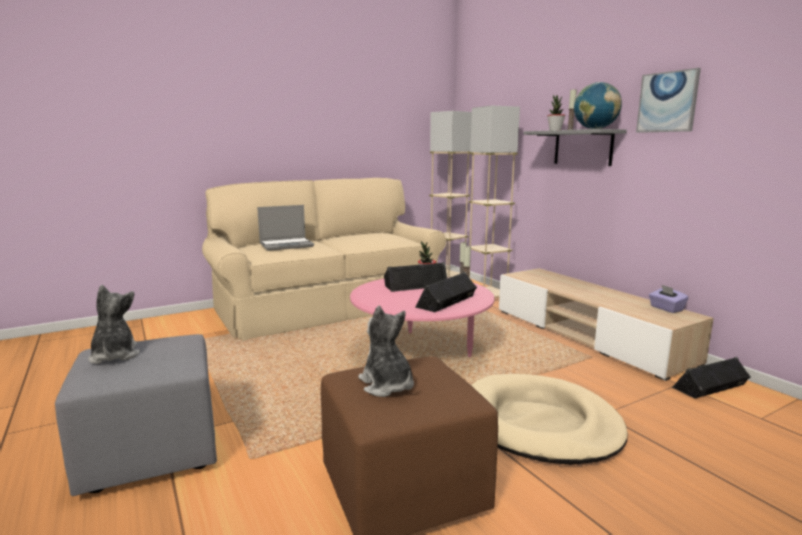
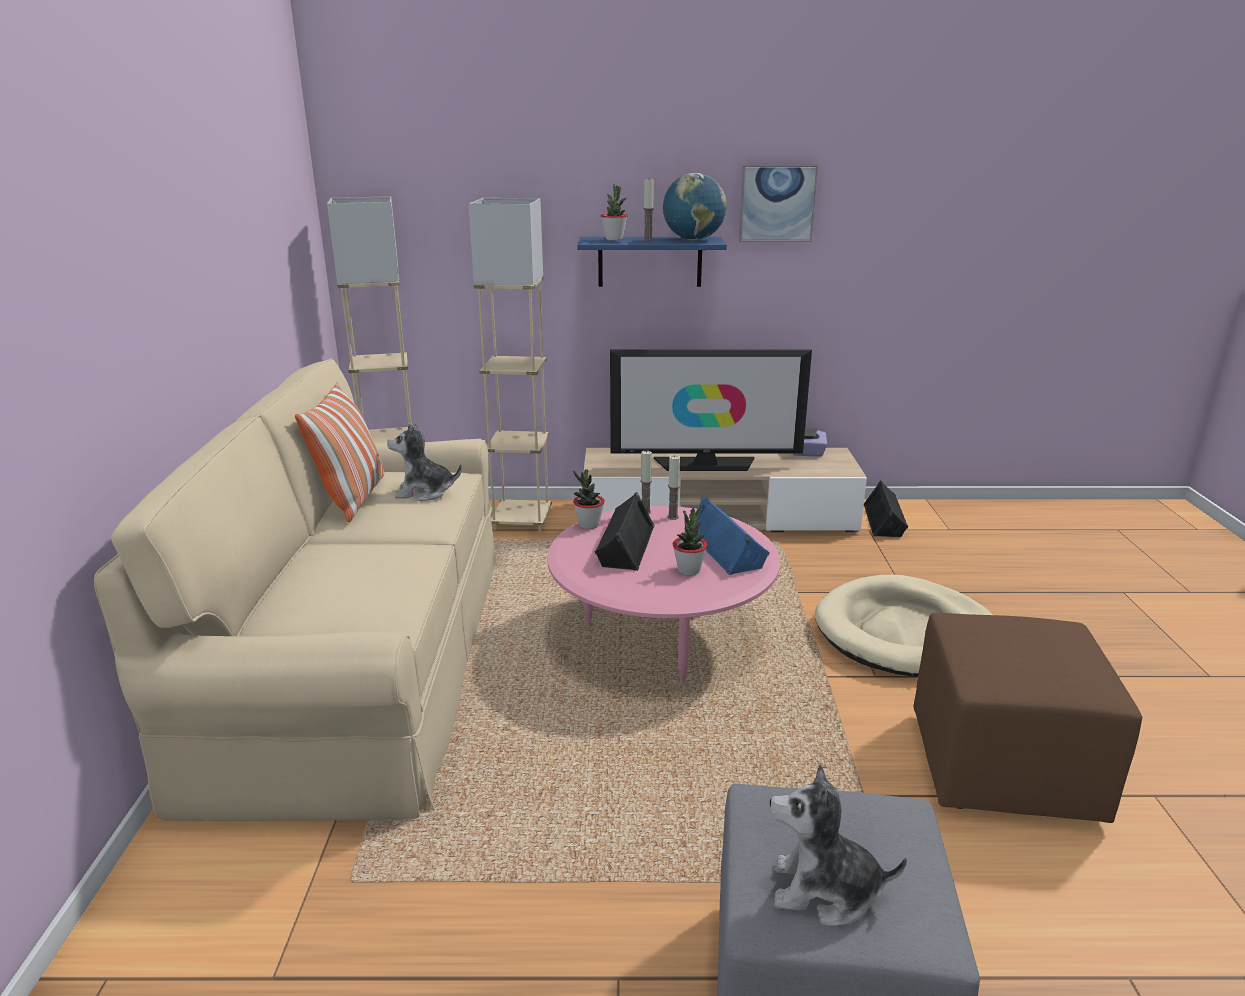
camera: 60 degrees left, 10 degrees up
(287, 245) = (349, 578): laptop -> none
(356, 234) = (353, 499): none -> pillow
(387, 385) = (1029, 661): plush toy -> plush toy (424, 492)
(407, 299) = (689, 570): none -> potted plant
(447, 302) = (727, 548): black speaker -> blue speaker
(578, 290) = (705, 464): none -> television
(583, 147) = (650, 261): grey shelf -> blue shelf

